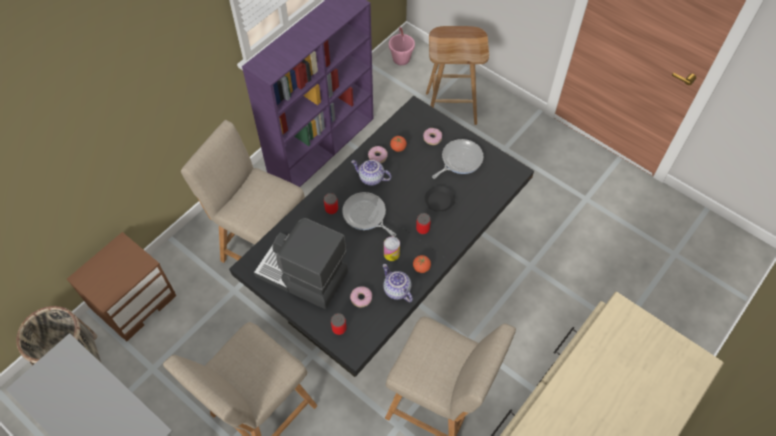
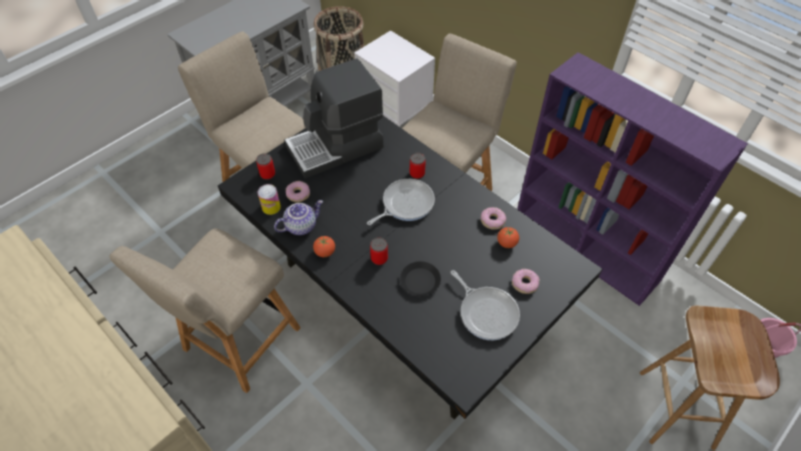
camera: 95 degrees right, 5 degrees down
(134, 301) = (396, 105): brown nightstand -> white nightstand
(302, 275) = (336, 147): coffee machine -> coffee machine turned 150 degrees counterclockwise
(371, 178) = (458, 212): teapot -> none
(391, 254) = (349, 225): can -> can (271, 207)

